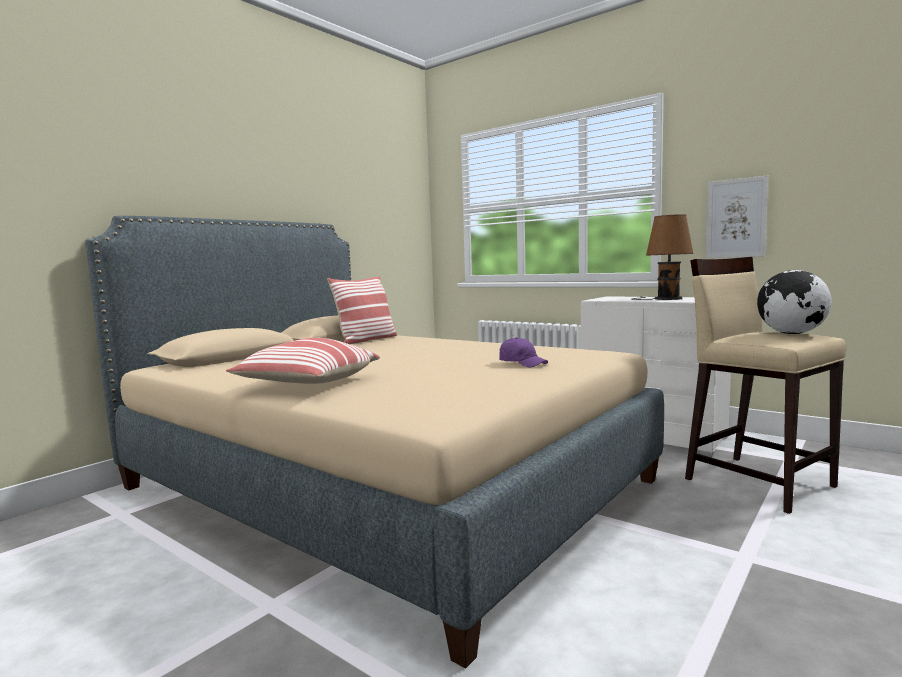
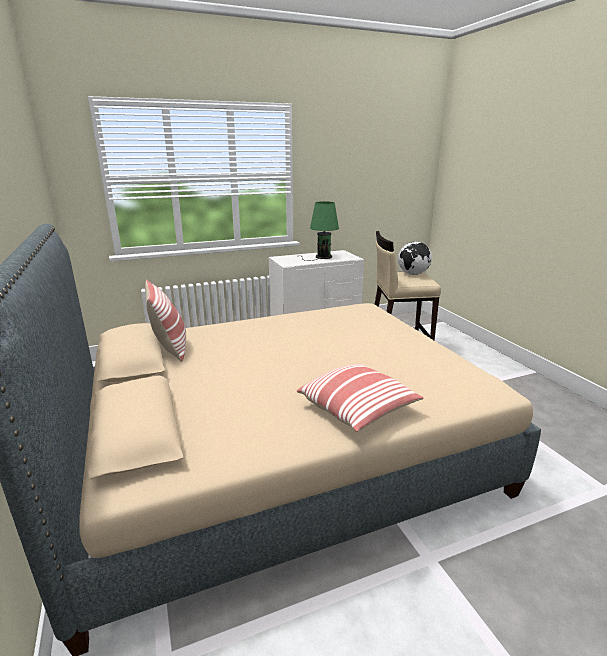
camera: 60 degrees left, 15 degrees up
(522, 363) = (371, 332): purple cap -> none
(665, 299) = (321, 257): brown table lamp -> green table lamp
(736, 218) = (335, 199): picture -> none

